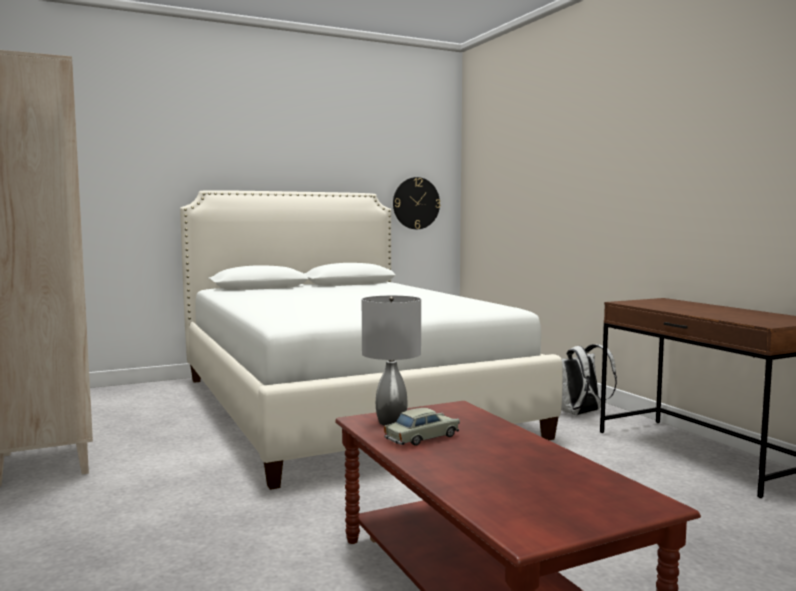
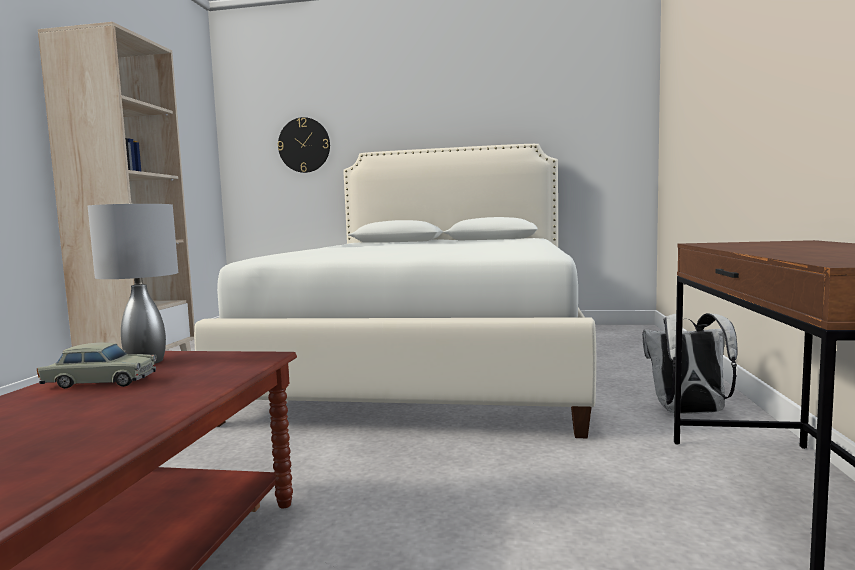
camera: 35 degrees right, 0 degrees up
(416, 203) = (596, 152): wall clock -> wall clock (304, 145)

